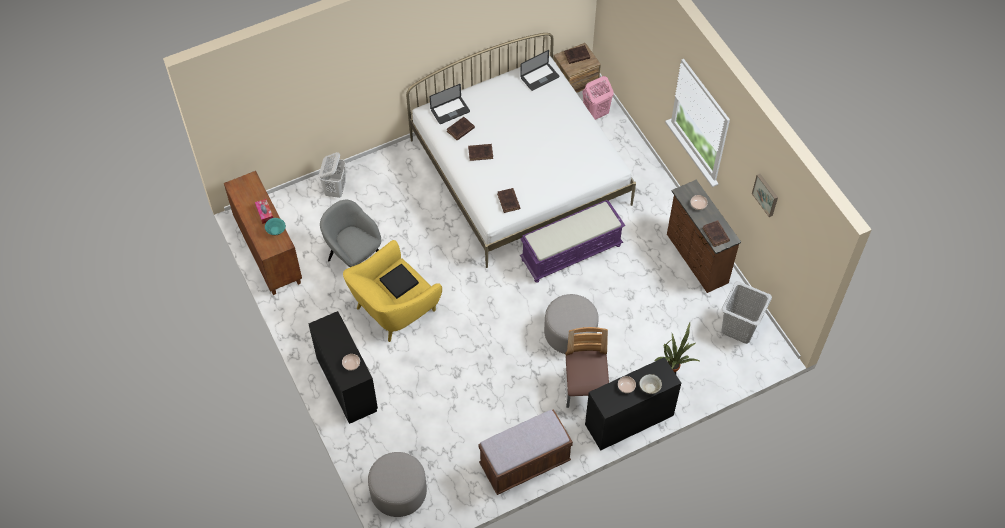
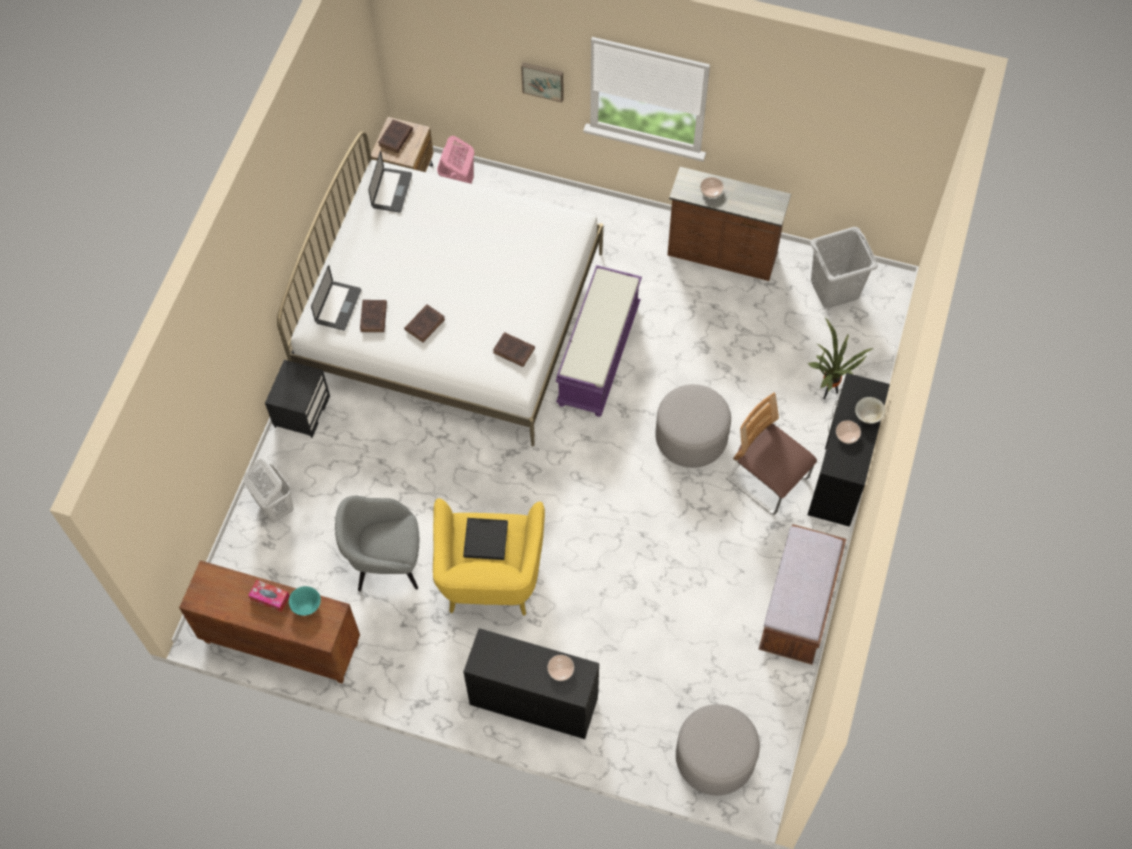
camera: 45 degrees left, 5 degrees up
(397, 156) = (301, 411): none -> black nightstand
(716, 235) = (762, 207): brown book -> none
(766, 194) = (809, 117): picture -> picture (543, 80)

